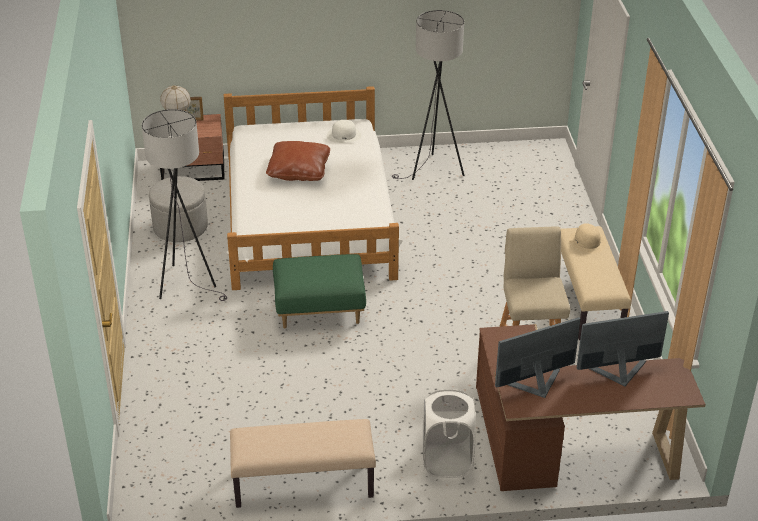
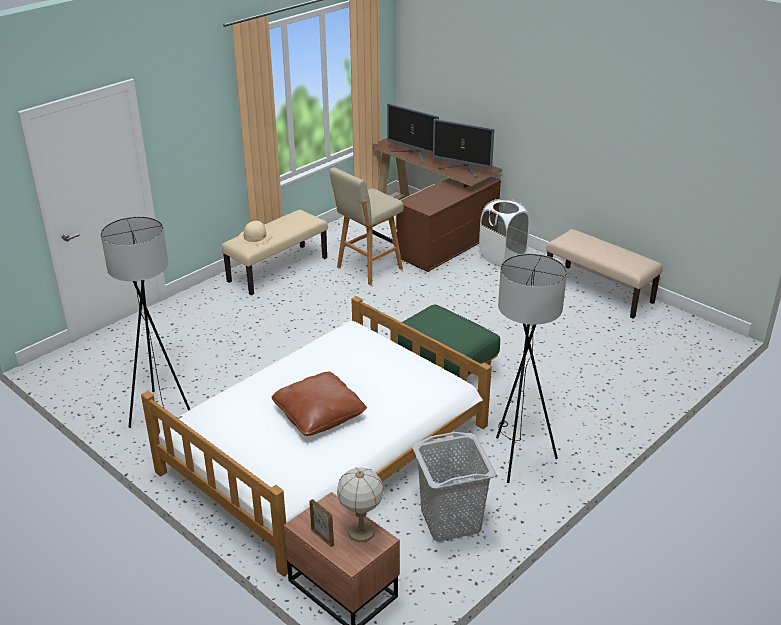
camera: 130 degrees left, 5 degrees down
(180, 227) = (451, 520): grey ottoman -> grey laundry basket
(344, 135) = (217, 422): white hat -> none

